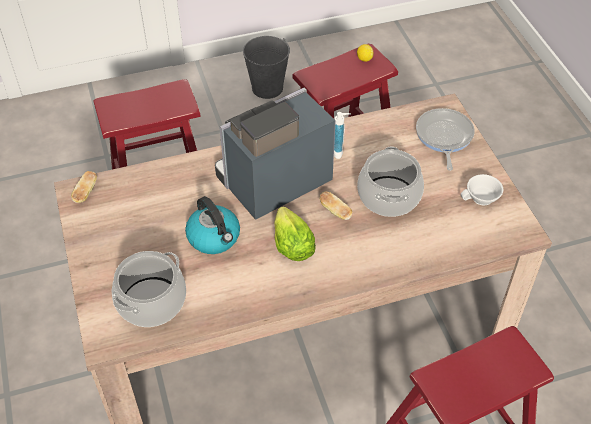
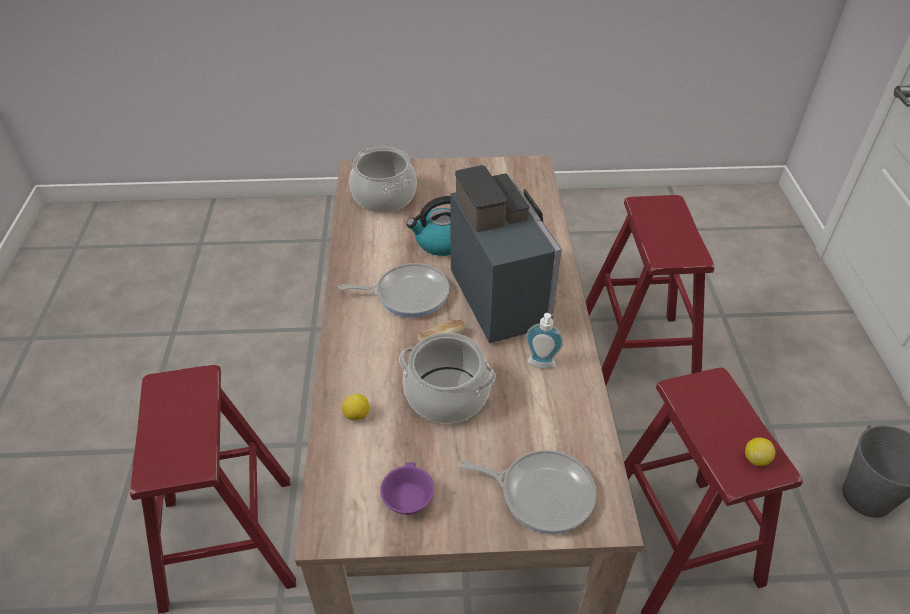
camera: 105 degrees right, 5 degrees down
(86, 192) = (530, 171): bread -> none
(292, 245) = (408, 294): lettuce -> frying pan
(430, 243) = (356, 415): none -> lemon
(481, 199) = (406, 499): white cup -> purple cup

